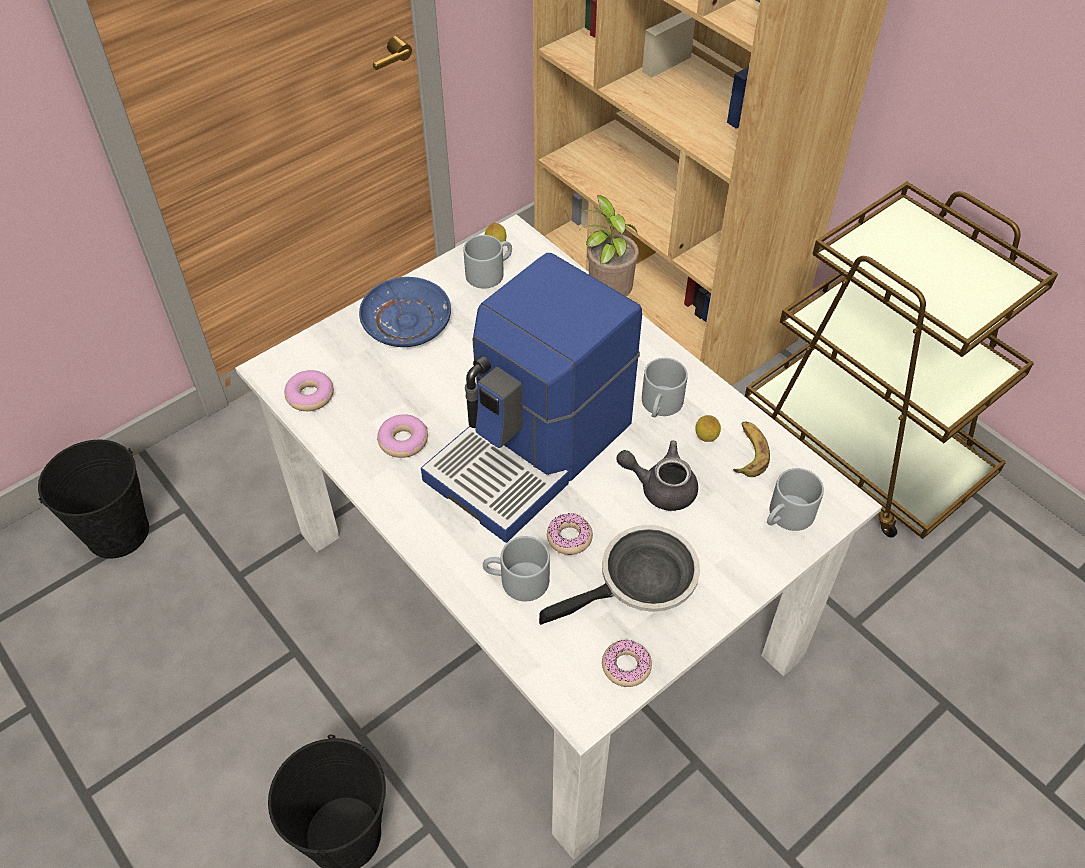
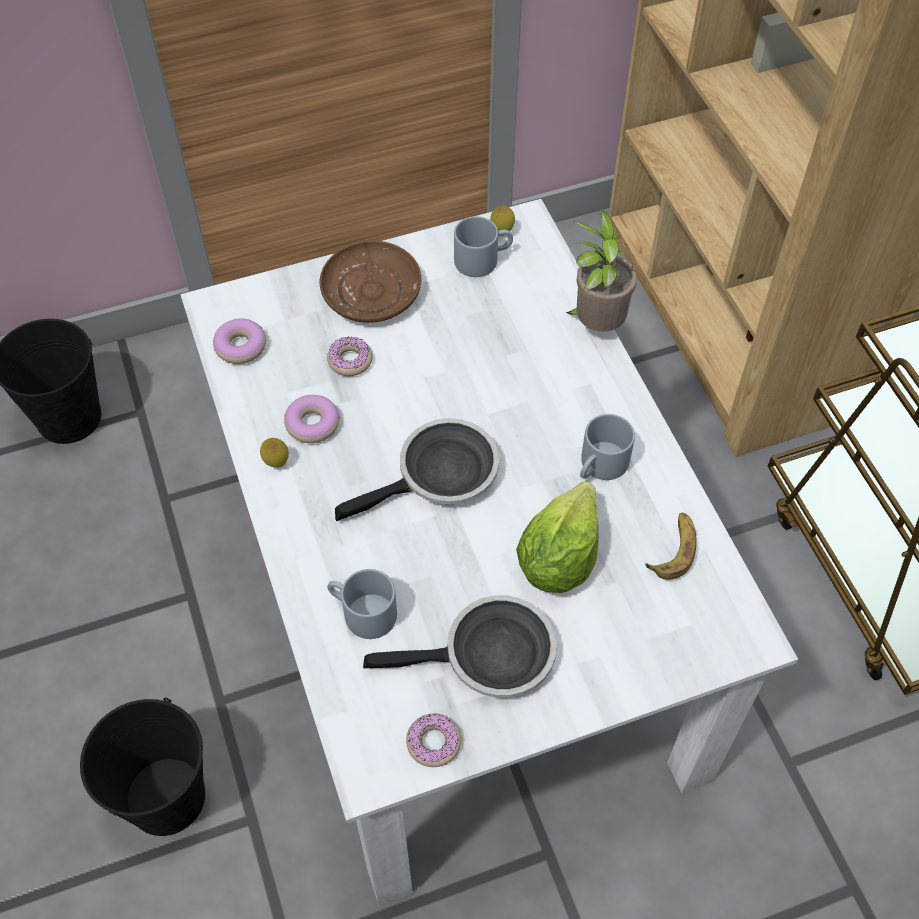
camera: 20 degrees right, 5 degrees up
(407, 321) = (372, 292): blue plate -> brown plate
(533, 451) = (440, 476): coffee machine -> frying pan
(569, 537) = (436, 583): donut -> donut (350, 361)
(660, 487) = (558, 558): grey teapot -> lettuce
(705, 439) = (632, 520): lemon -> lemon (276, 463)
(787, 517) = (682, 637): grey mug -> none

